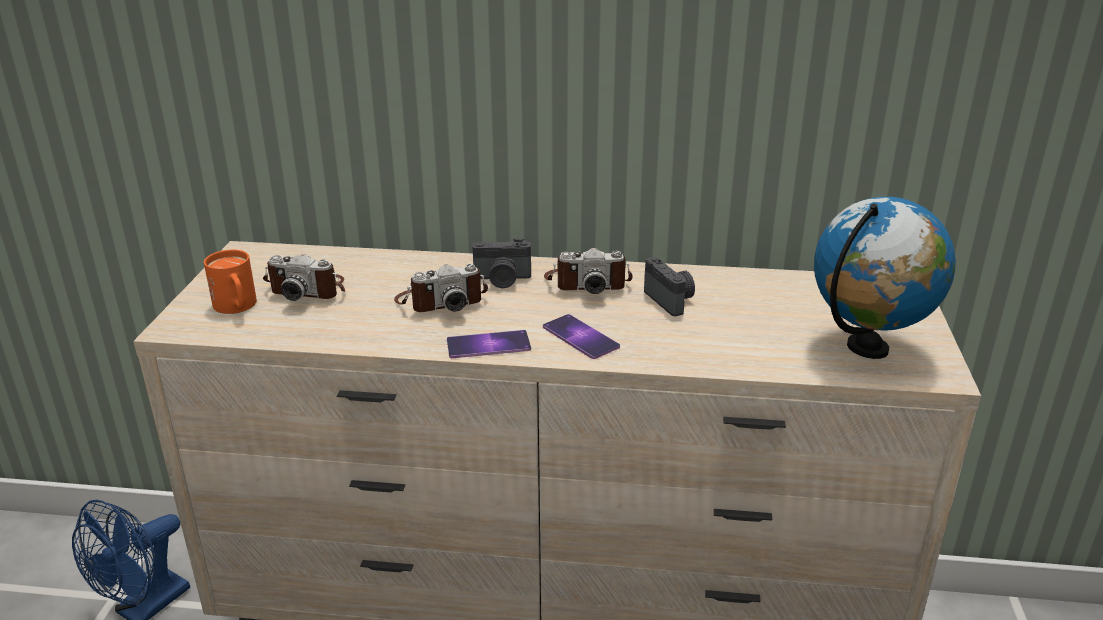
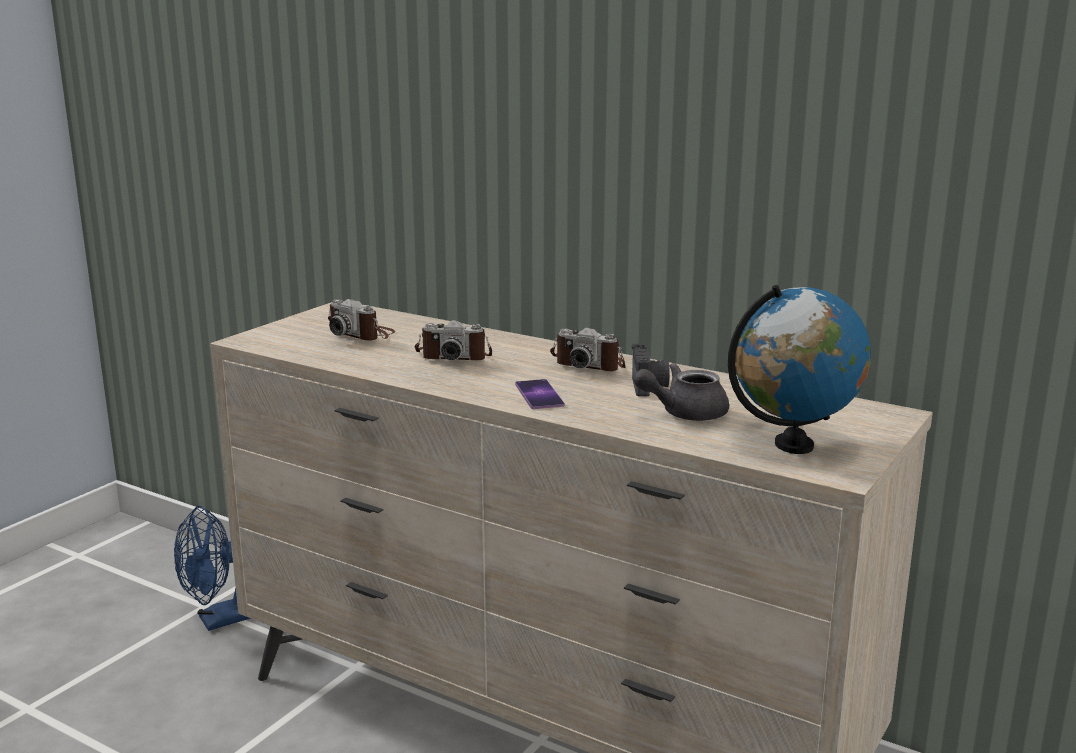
camera: 25 degrees right, 10 degrees down
(237, 308) = (298, 336): orange mug -> none
(488, 345) = (458, 386): phone -> none
(502, 280) = (519, 352): camera -> none
(737, 329) = (684, 413): none -> grey teapot

